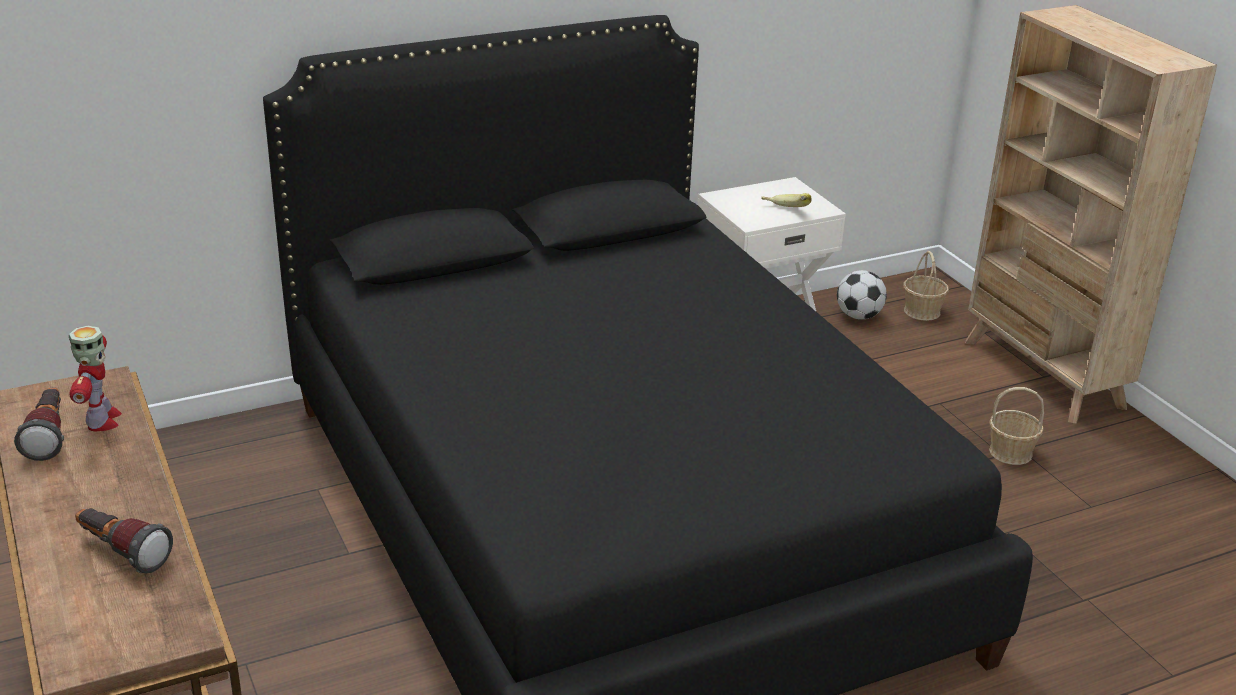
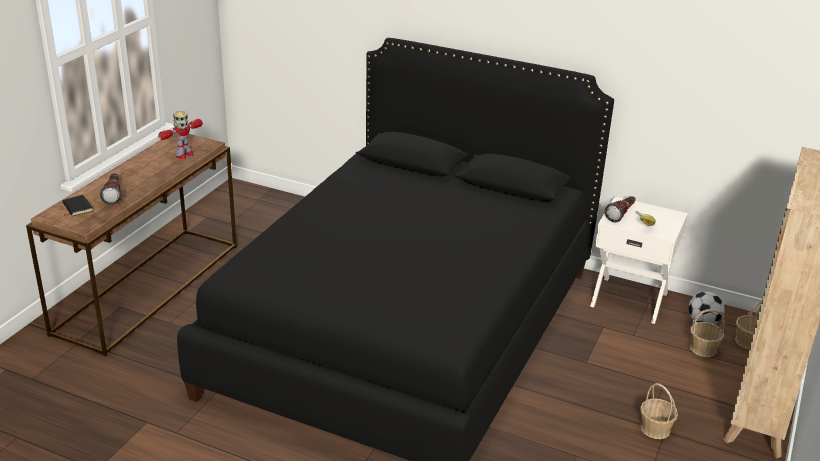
camera: 50 degrees right, 0 degrees up
(49, 436) = (163, 152): flashlight -> flashlight (621, 215)
(98, 616) = (76, 208): none -> black book
(904, 343) = (703, 349): none -> basket

